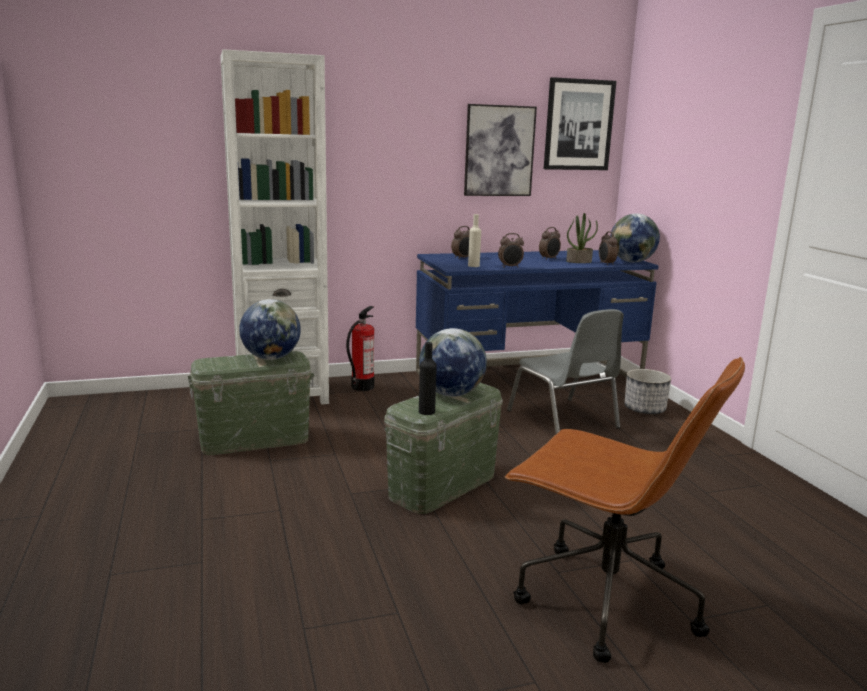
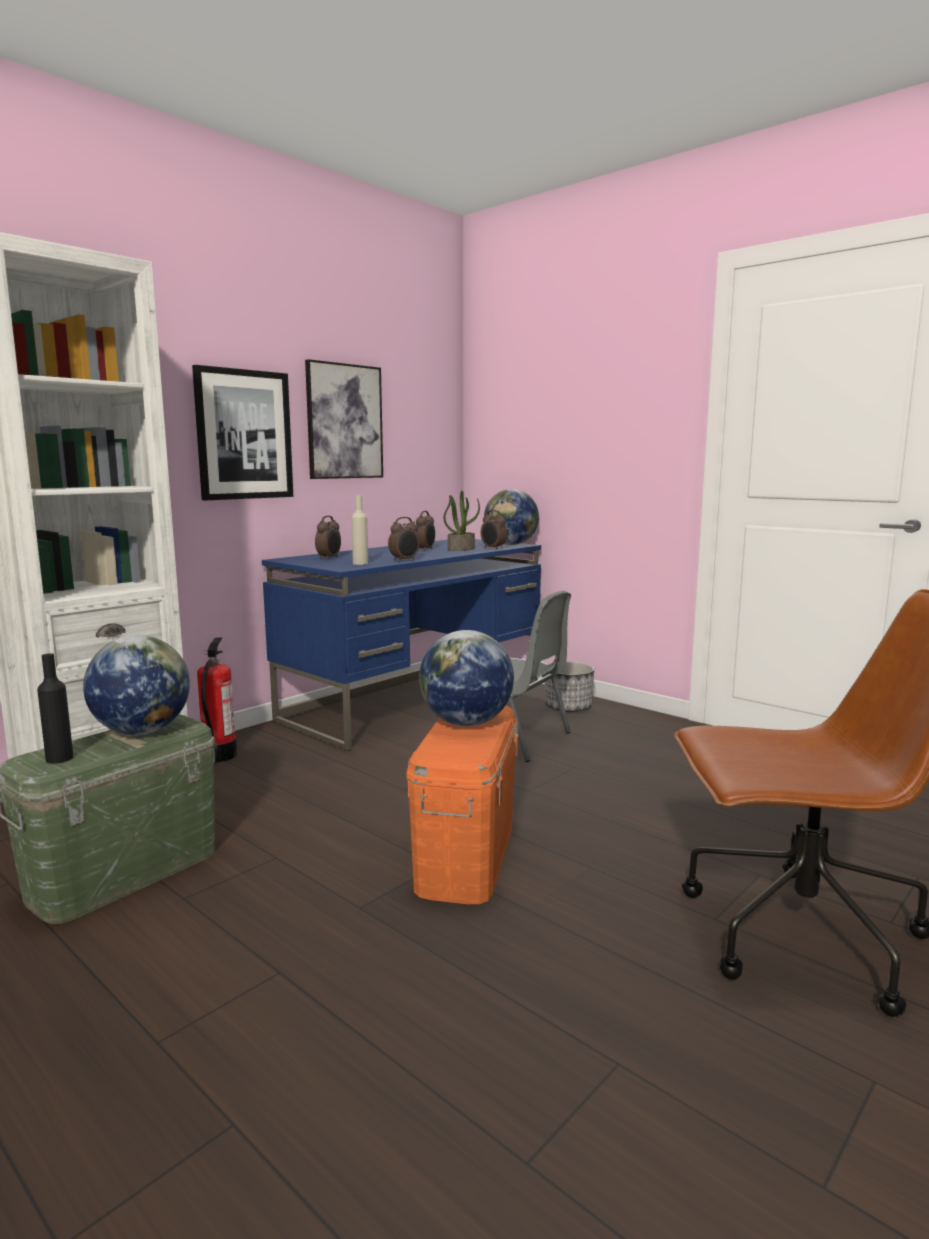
camera: 30 degrees left, 5 degrees down
(426, 412) = (472, 751): black bottle -> black bottle (59, 758)
(442, 485) = (466, 855): green storage box -> orange storage box
(578, 125) = (421, 392): picture -> picture (244, 435)

